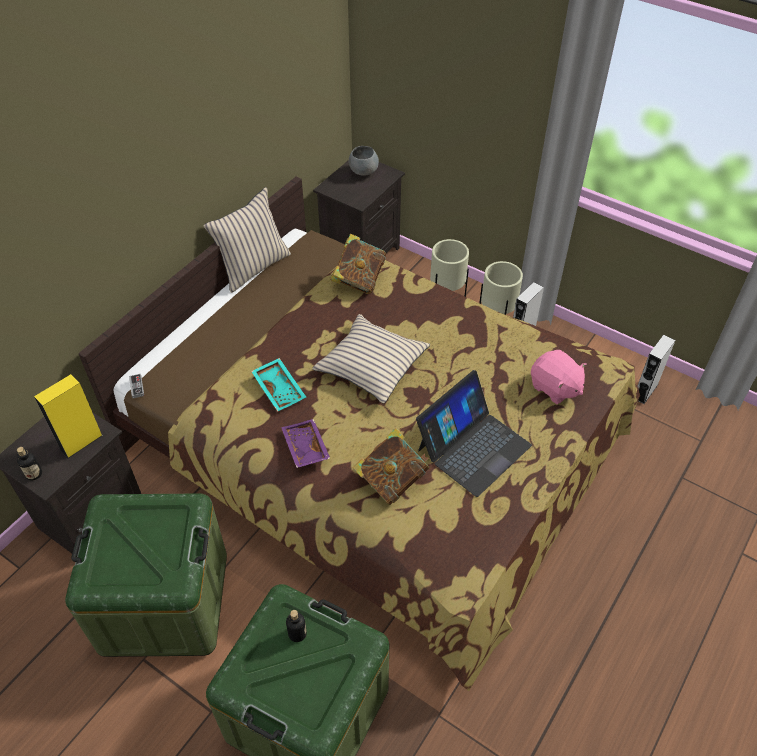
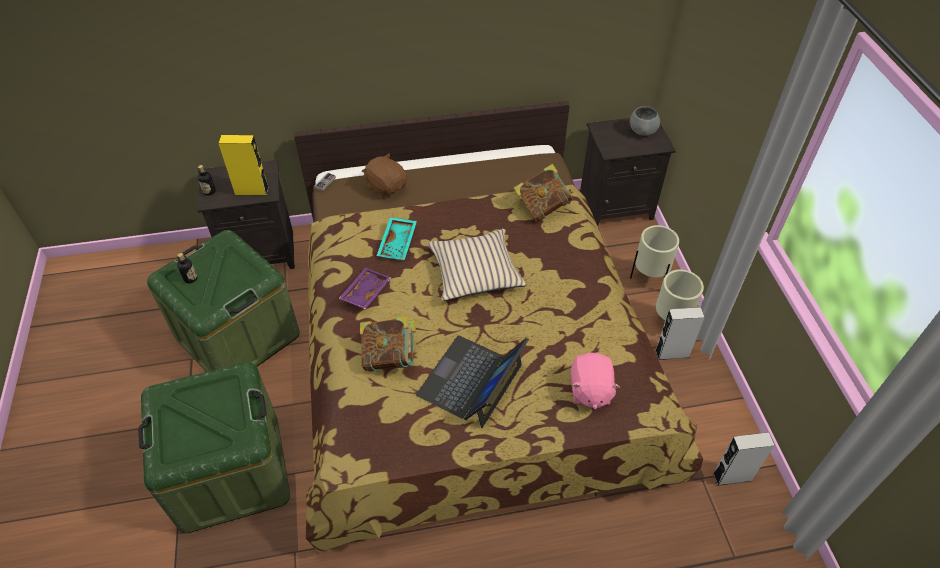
camera: 45 degrees right, 0 degrees up
(203, 351) = (386, 187): none -> brown plush toy
(253, 267) = (485, 153): beige pillow -> none
(297, 633) = (223, 400): bottle -> bottle (190, 278)
(473, 447) = (471, 381): laptop -> laptop turned 120 degrees clockwise

